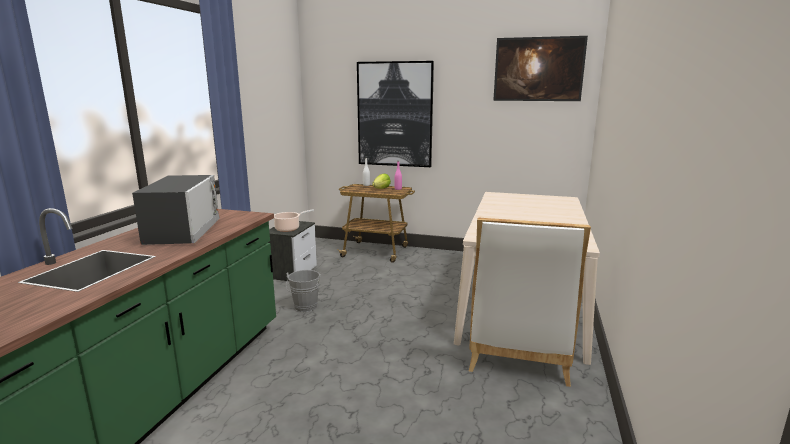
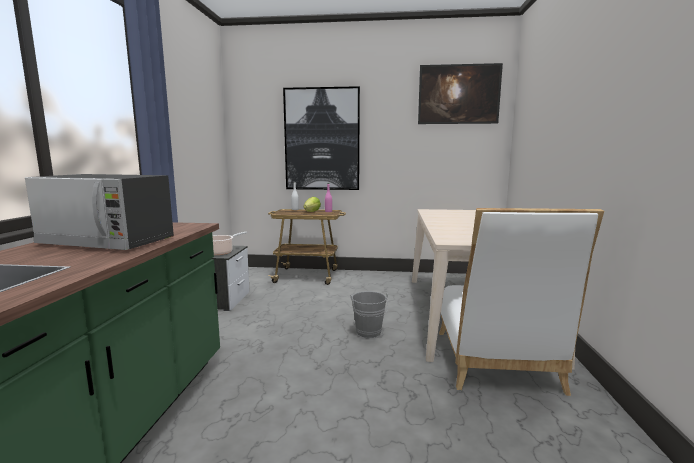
camera: 10 degrees left, 5 degrees down
(183, 232) = (108, 242): microwave -> microwave turned 120 degrees clockwise
(305, 308) = (248, 336): grey bucket -> grey bucket (369, 333)

